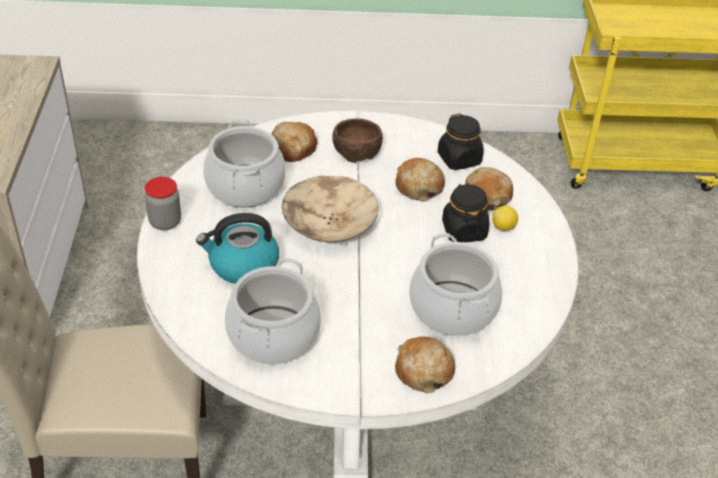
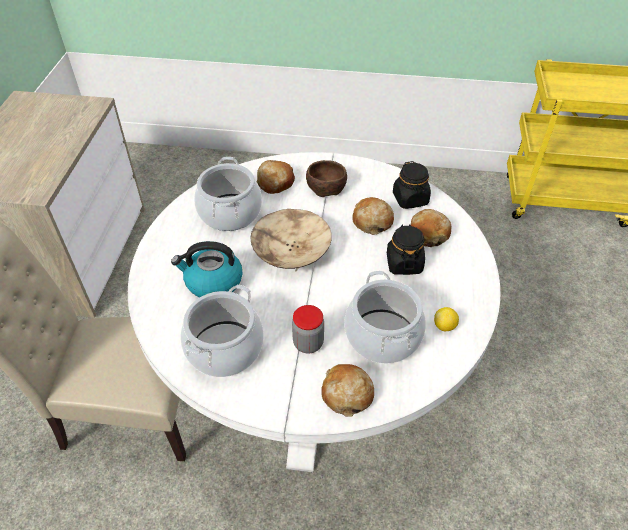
camera: 10 degrees right, 5 degrees up
(165, 222) = (159, 239): jar -> jar (308, 343)
(503, 227) = (438, 263): lemon -> lemon (444, 326)

